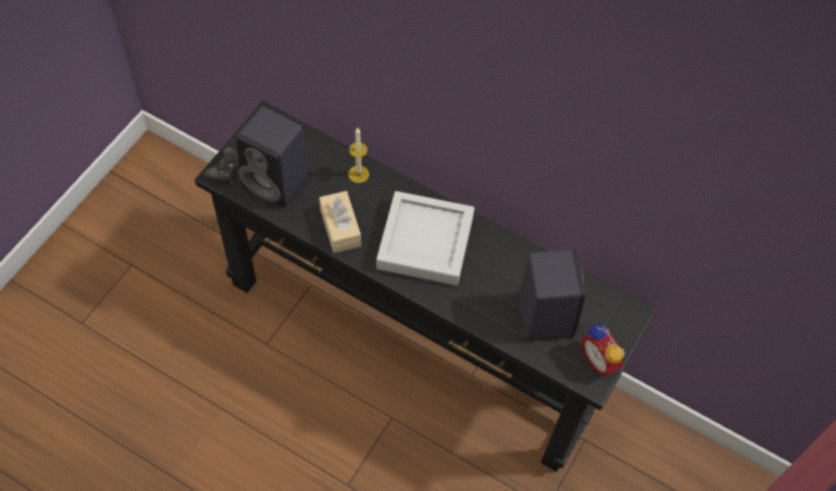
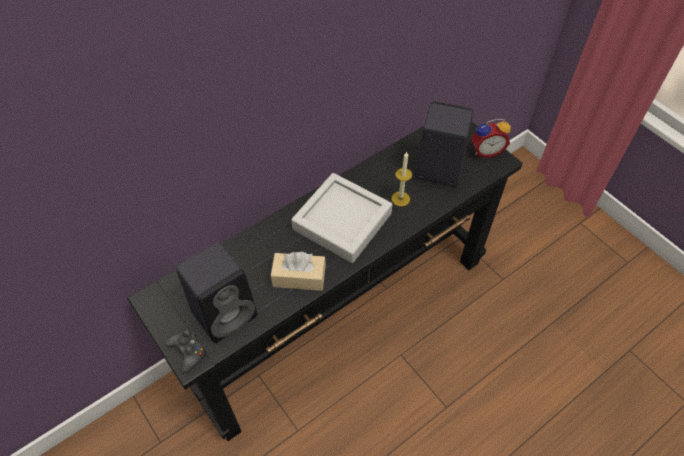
camera: 65 degrees left, 5 degrees down
(358, 174) = (251, 246): candle -> candle (400, 199)

